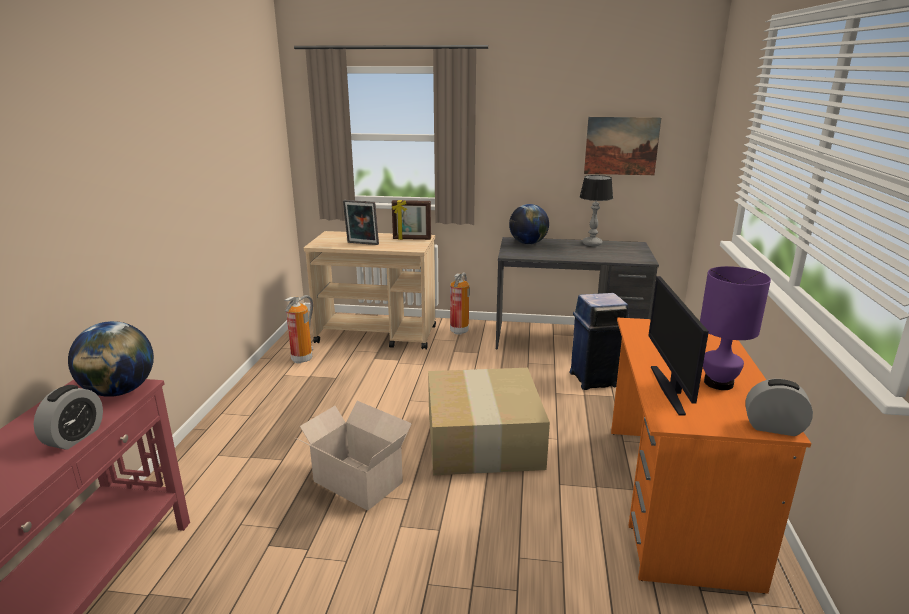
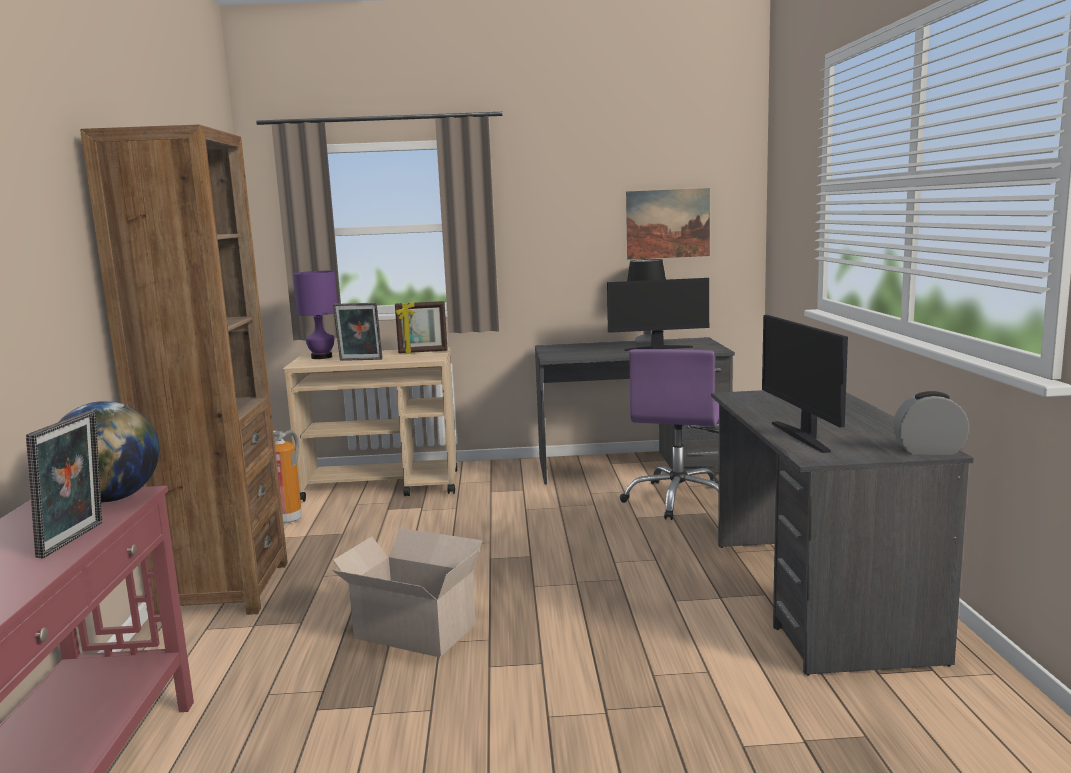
camera: 10 degrees left, 10 degrees down
(75, 437) = (76, 540): alarm clock -> picture frame
(240, 419) = (224, 589): none -> brown bookcase
(459, 330) = (490, 471): fire extinguisher -> none
(481, 438) = (560, 570): cardboard box -> none
(528, 243) = (569, 348): globe -> none
(594, 379) = (678, 500): blue trash can -> purple office chair
(598, 252) = (658, 348): none -> monitor
(674, 499) = (816, 597): orange desk -> grey desk
(718, 383) = (852, 427): purple table lamp -> purple table lamp (321, 357)

